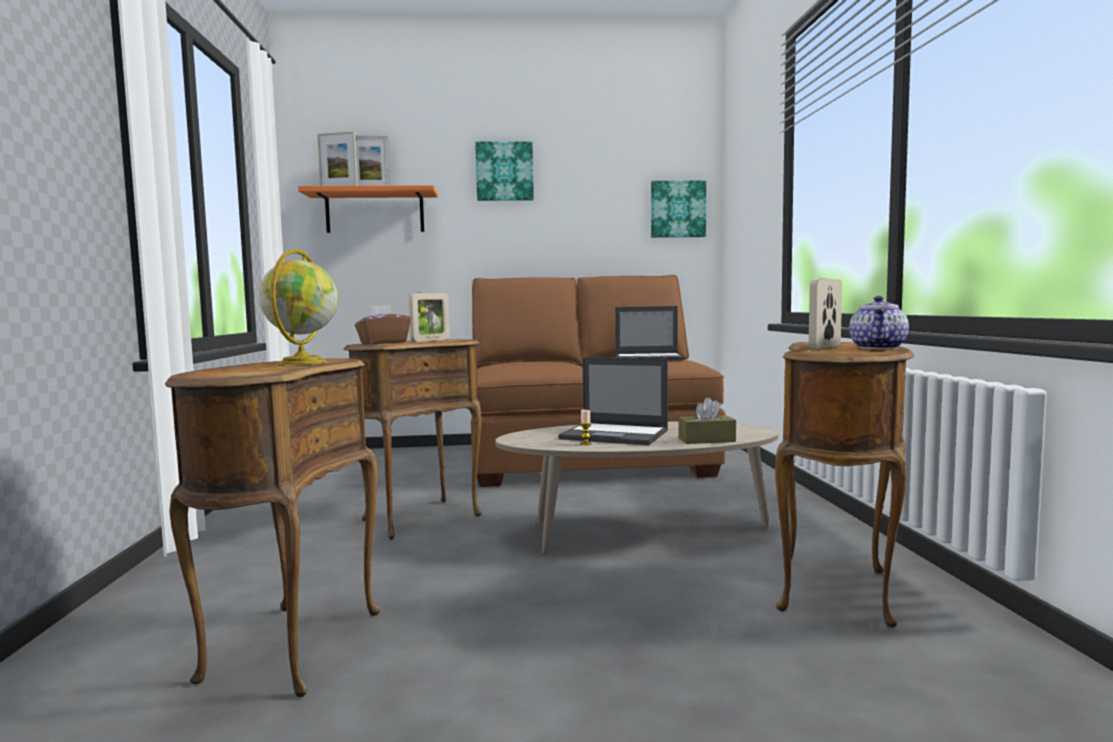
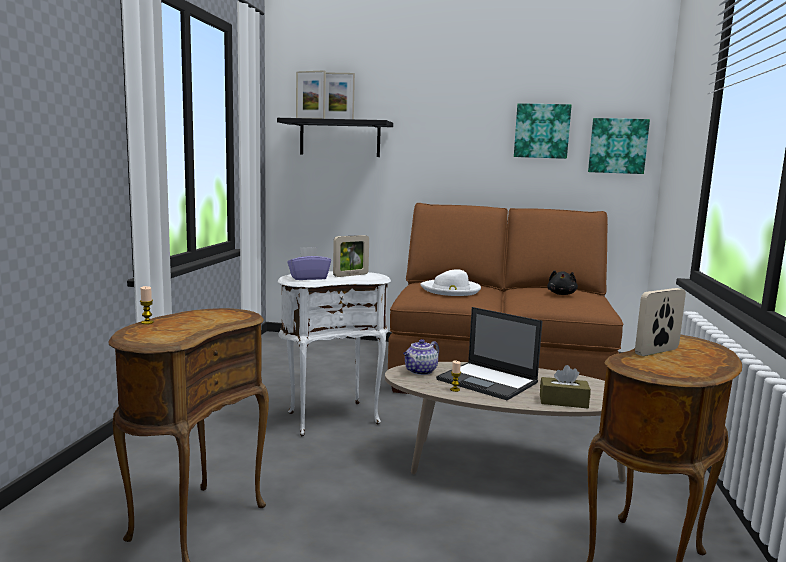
camera: 15 degrees right, 5 degrees up
(210, 369) = (147, 322): none -> candle
(302, 362) = (214, 319): globe -> none
(375, 212) = (340, 138): orange shelf -> black shelf
(383, 343) = (308, 278): brown tissue box -> purple tissue box
(419, 517) = (331, 417): brown side table -> white side table
(504, 172) = (453, 105): picture -> picture (541, 131)
(532, 364) = (451, 290): none -> white hat
(649, 358) = (561, 294): laptop -> black plush toy
(878, 348) = (705, 362): teapot -> teapot (420, 371)

